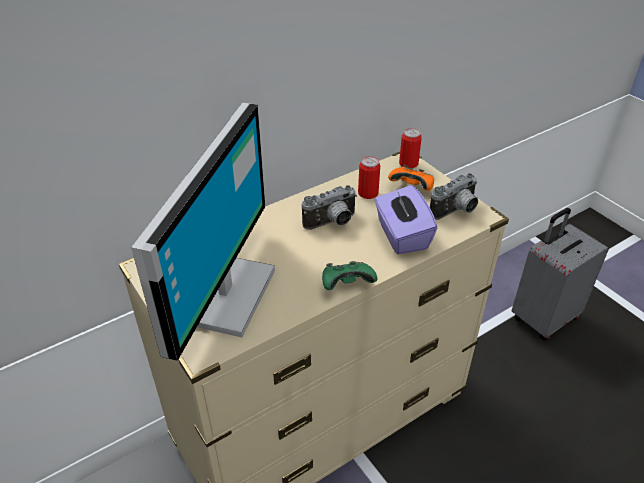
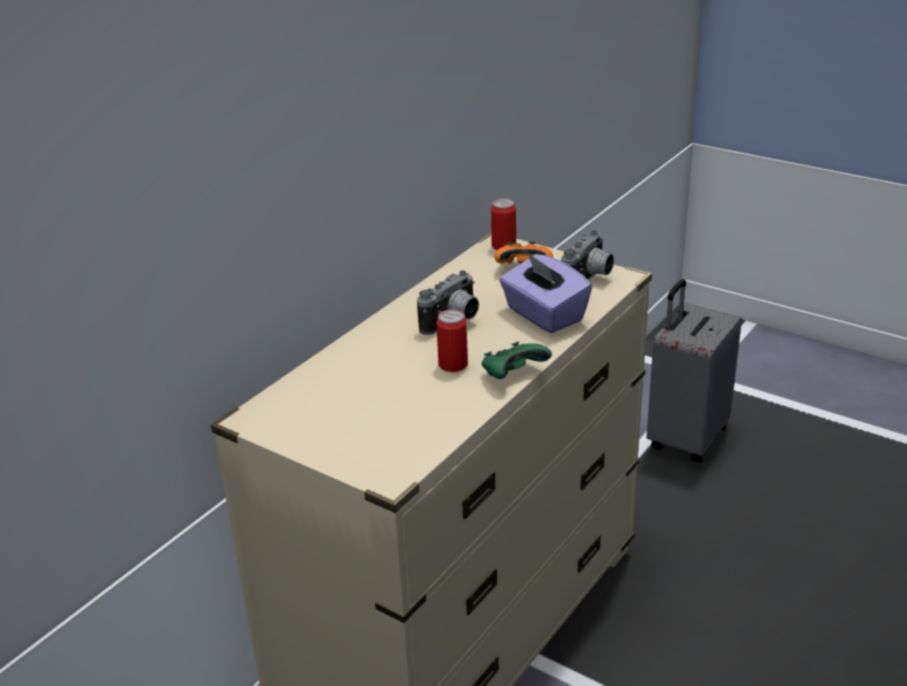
camera: 20 degrees left, 10 degrees down
(221, 294) = (370, 420): monitor -> none
(368, 193) = (476, 285): can -> can (453, 364)

